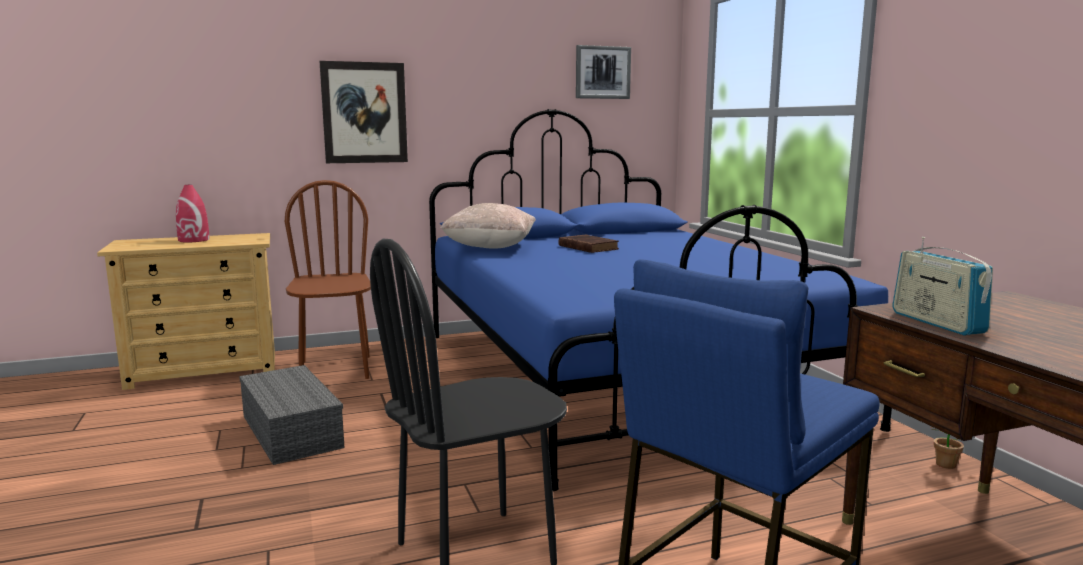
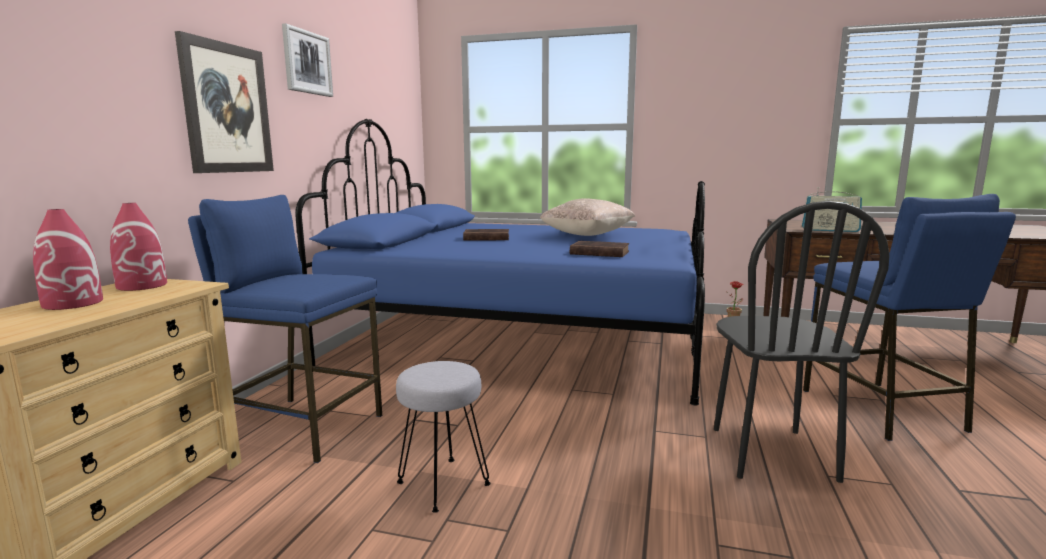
camera: 55 degrees left, 0 degrees up
(245, 237) = (142, 285): none -> red vase
(289, 431) = (442, 484): grey storage box -> grey stool
(335, 370) = (303, 426): brown chair -> blue stool
(490, 248) = (428, 250): beige pillow -> beige pillow (587, 236)
(577, 280) = (598, 253): none -> brown book
(602, 72) = (387, 88): picture -> picture (307, 62)

